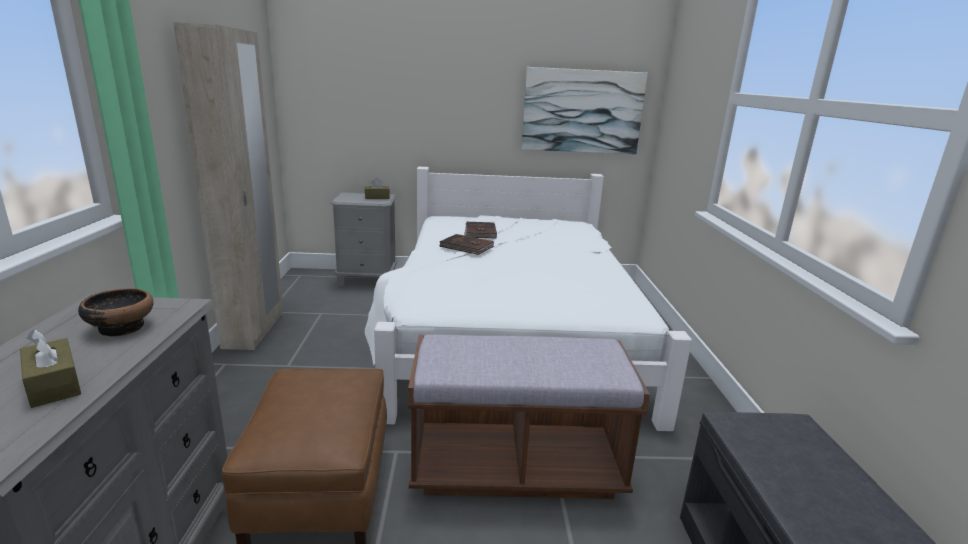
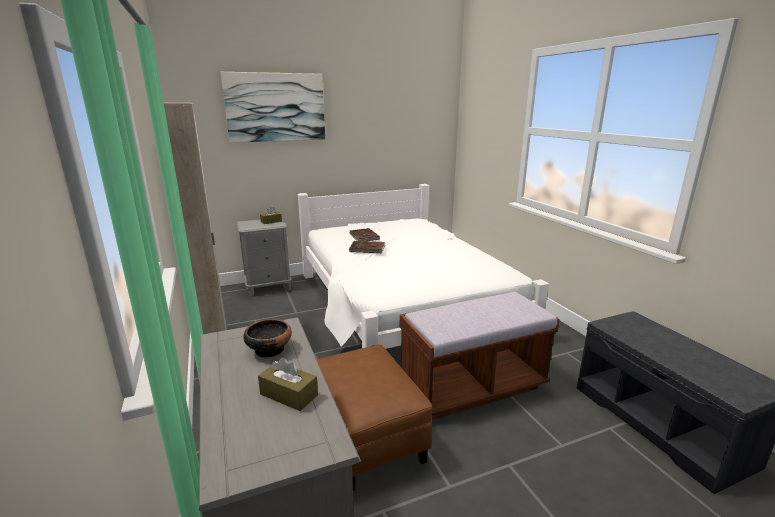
camera: 20 degrees left, 0 degrees up
(582, 111) = (409, 141): picture -> picture (275, 107)

